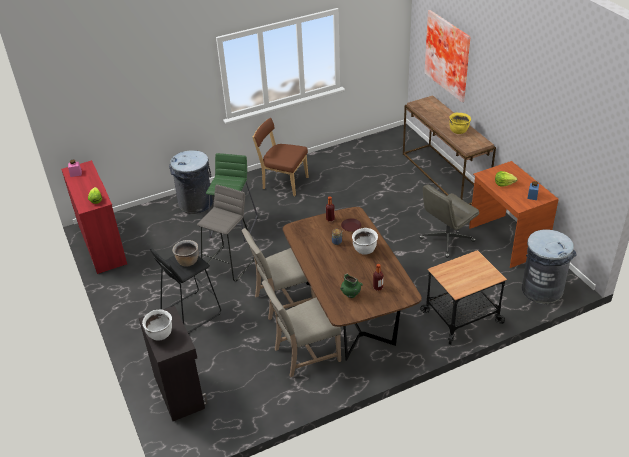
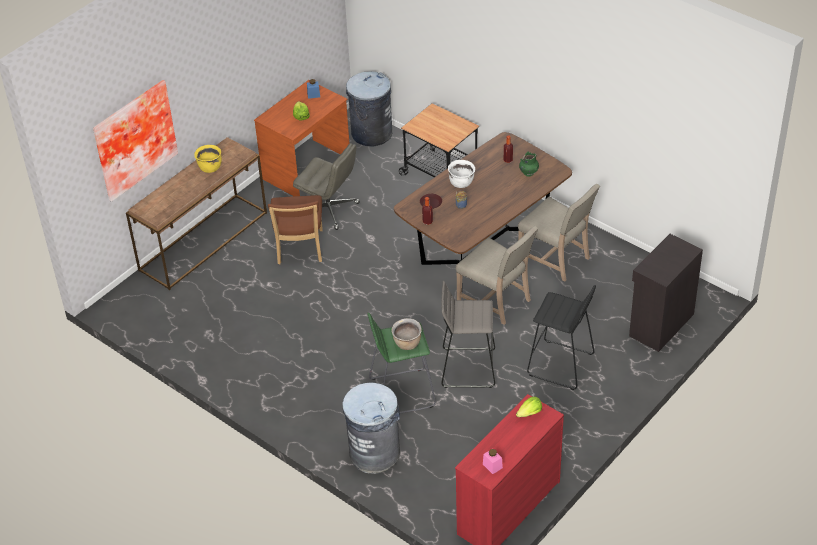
camera: 115 degrees left, 5 degrees up
(160, 334) = (673, 262): white cooking pot -> none
(187, 261) = (557, 307): brown cooking pot -> brown cooking pot (407, 344)
(283, 182) = (286, 382): brown chair -> brown chair (299, 249)

